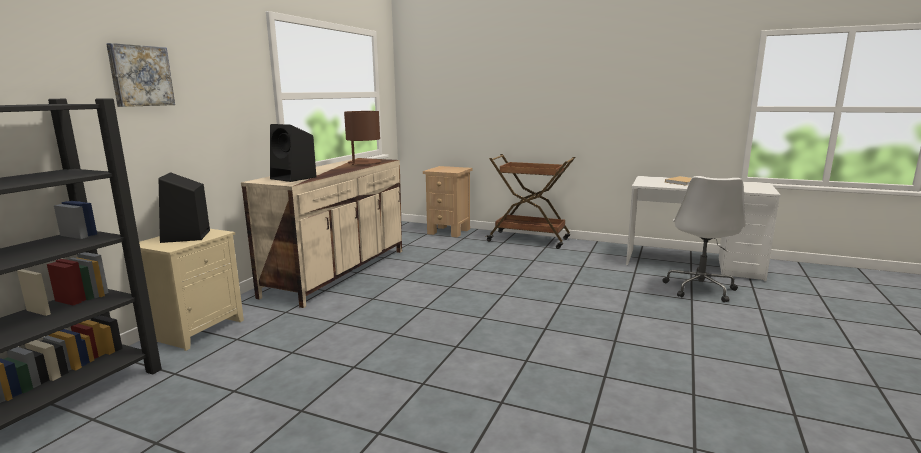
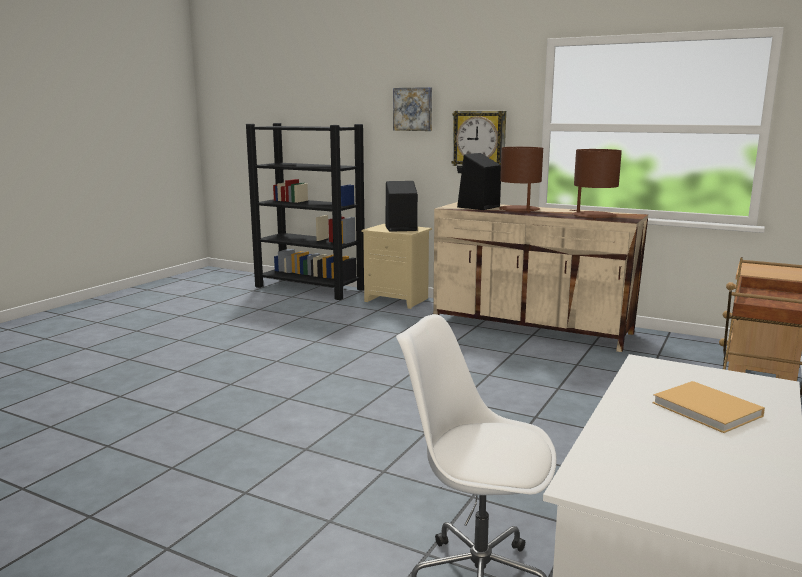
camera: 95 degrees right, 0 degrees up
(226, 115) = (479, 142): none -> wall clock
(322, 171) = (519, 210): none -> brown table lamp

